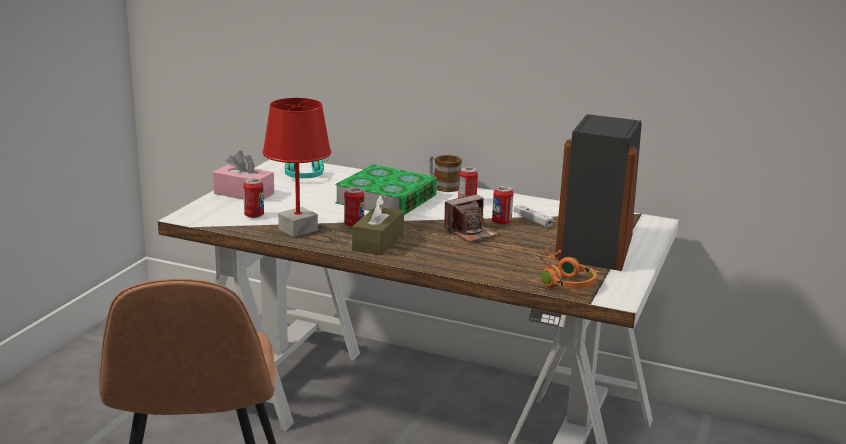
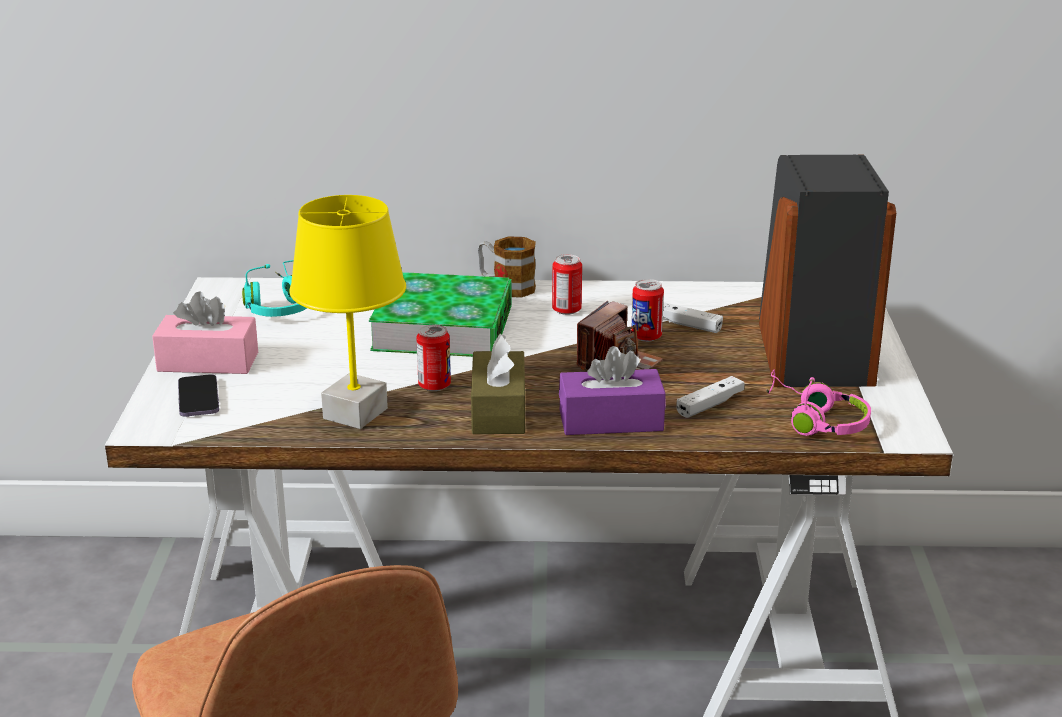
camera: 20 degrees left, 5 degrees up
(223, 209) = (198, 398): none -> phone
(254, 215) = (261, 401): can -> none
(298, 229) = (355, 413): red table lamp -> yellow table lamp
(438, 258) = (611, 420): none -> purple tissue box
(505, 261) = (710, 405): none -> white game controller
(563, 280) = (815, 420): orange headphones -> pink headphones

